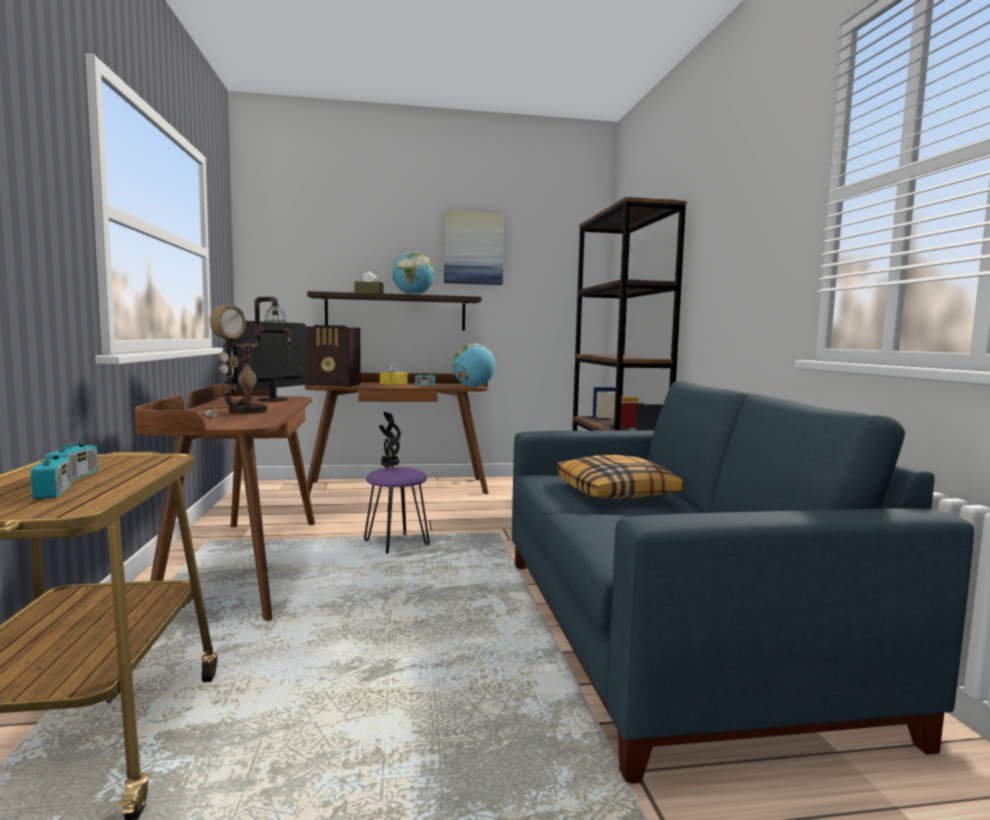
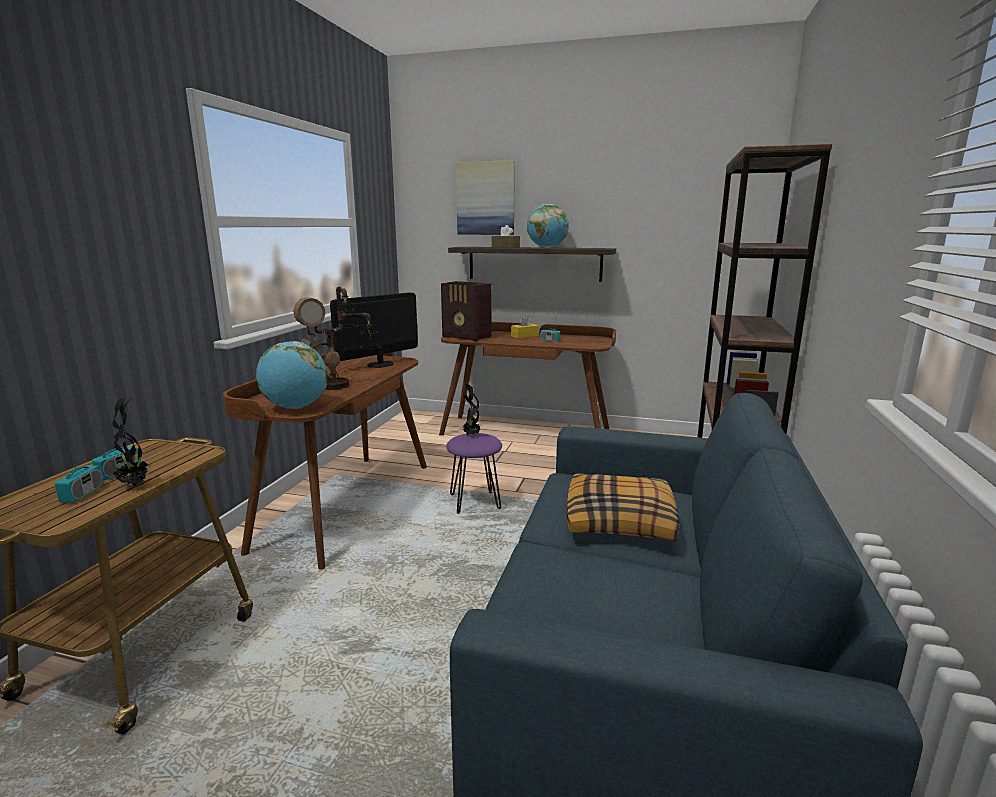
camera: 25 degrees right, 10 degrees up
(123, 480) = (135, 484): none -> potted plant
(473, 248) = (614, 194): picture -> picture (485, 198)
(473, 387) = (596, 345): globe -> globe (296, 407)

